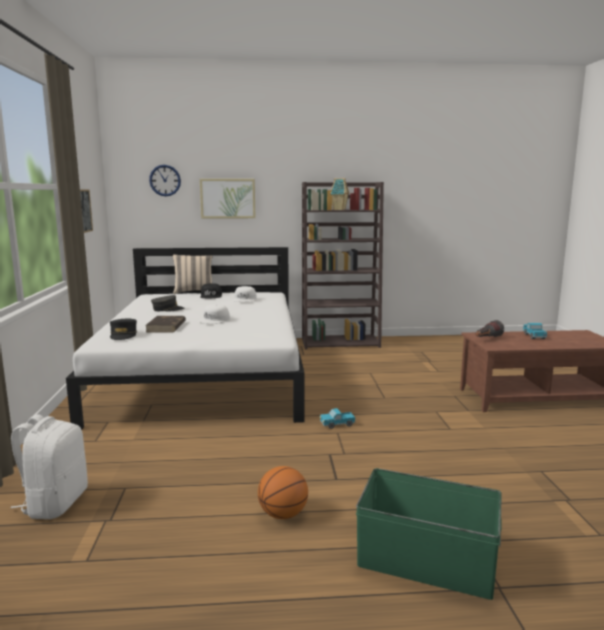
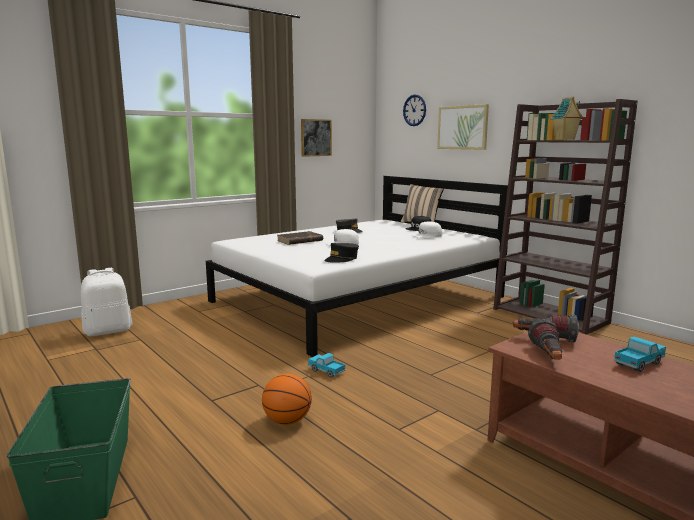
camera: 55 degrees right, 0 degrees up
(123, 335) = (259, 239): black cap -> black cap (341, 259)
(283, 514) = (134, 396): basketball -> basketball (287, 421)
(513, 345) = (548, 357): none -> flashlight

